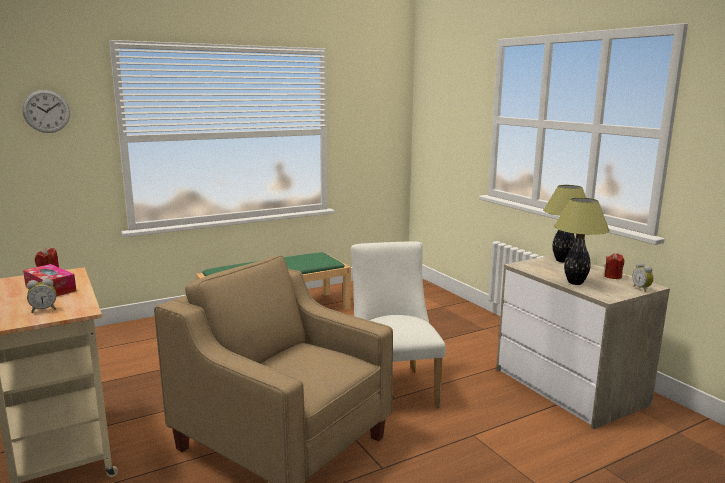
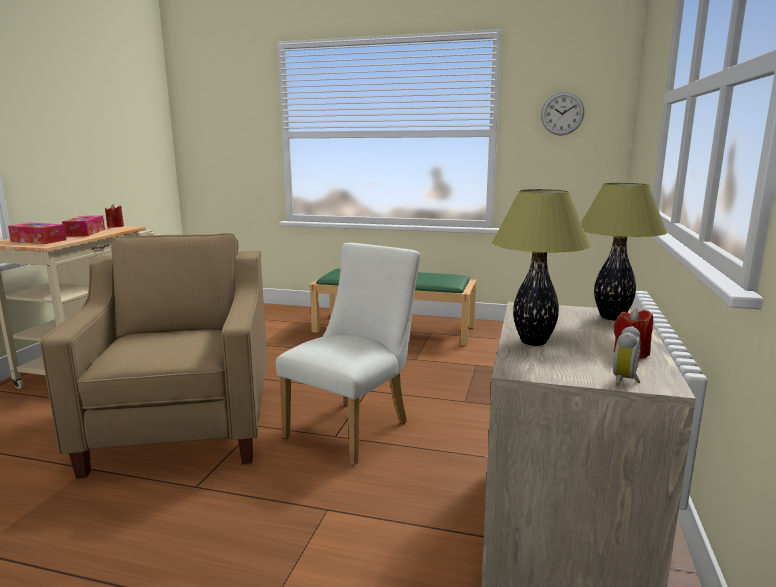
camera: 45 degrees right, 0 degrees up
(44, 310) = (38, 240): alarm clock -> tissue box
(46, 111) = (230, 109): wall clock -> wall clock (562, 113)

